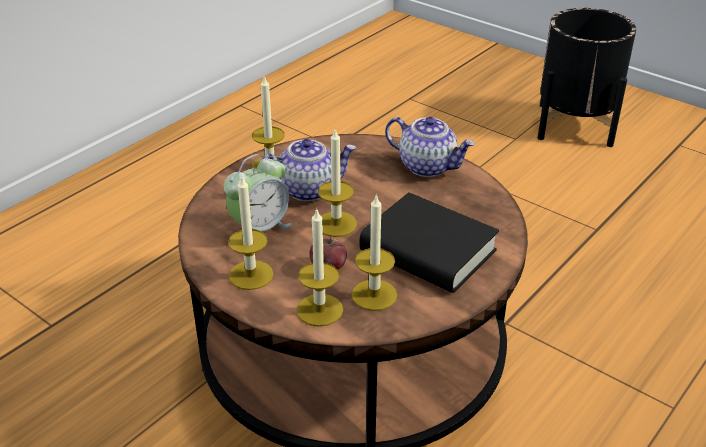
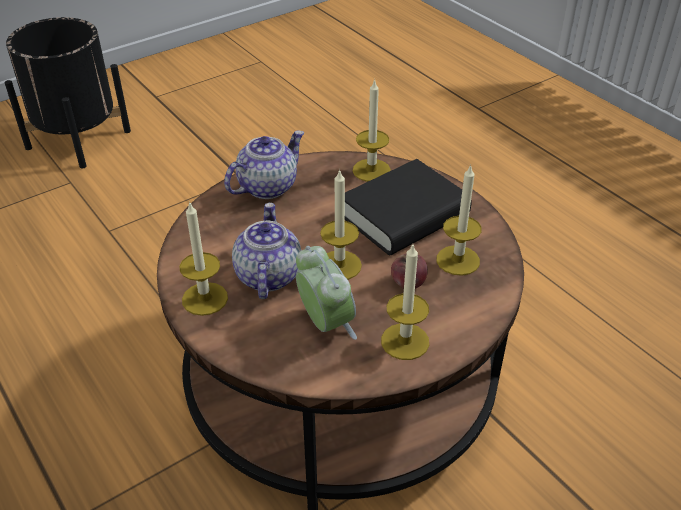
camera: 75 degrees left, 5 degrees up
(319, 310) = (471, 299): candle -> candle (371, 170)

